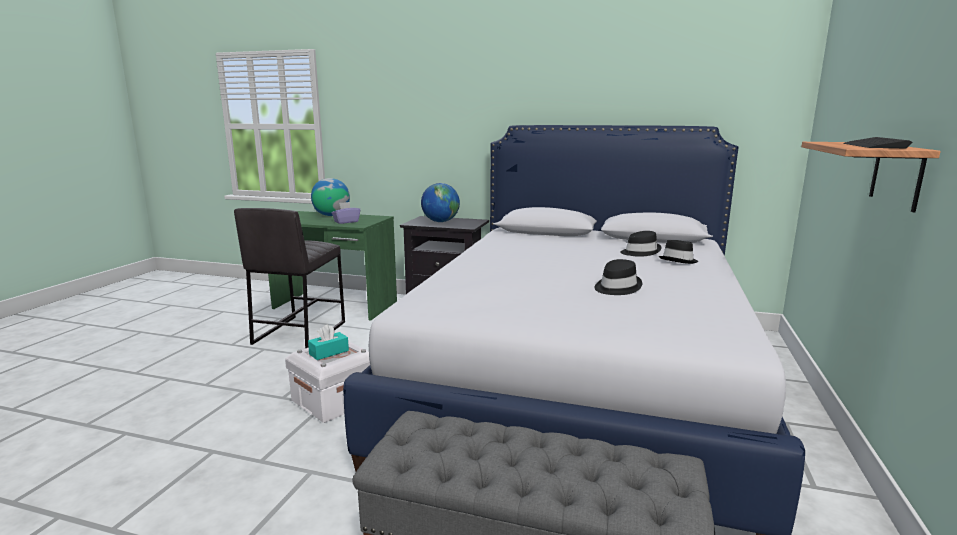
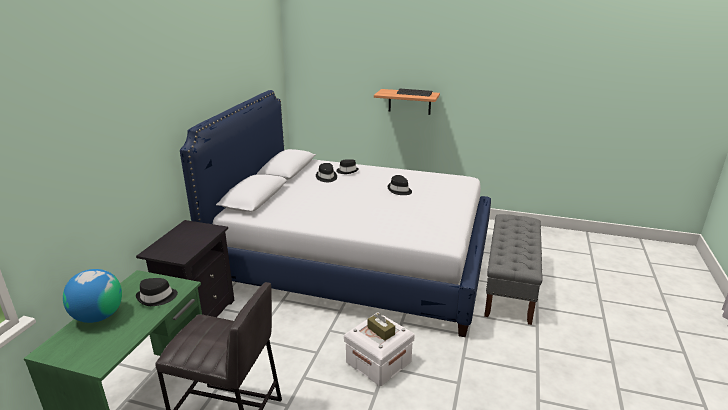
camera: 90 degrees left, 10 degrees up
(329, 352) = (381, 331): turquoise tissue box -> brown tissue box
(346, 222) = (157, 297): purple tissue box -> black hat
(440, 221) = (182, 242): globe -> none

